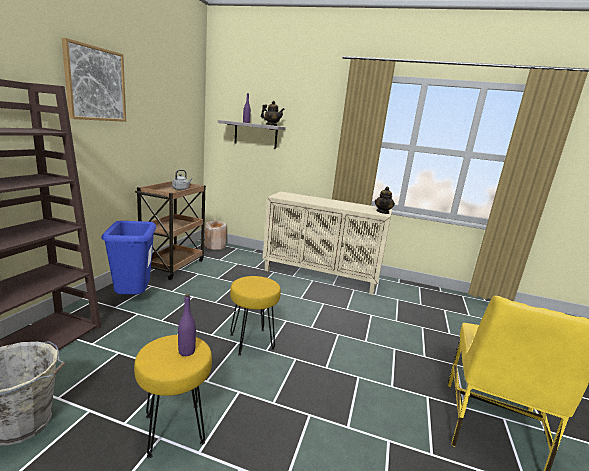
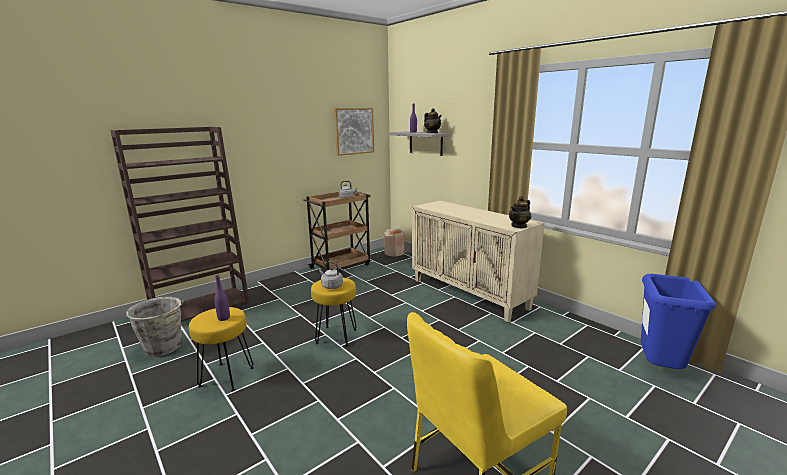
camera: 35 degrees right, 0 degrees up
(95, 84) = (265, 118): picture -> picture (354, 131)
(133, 298) = (288, 287): blue trash can -> blue trash can (659, 369)
(258, 287) = (331, 286): none -> grey kettle

